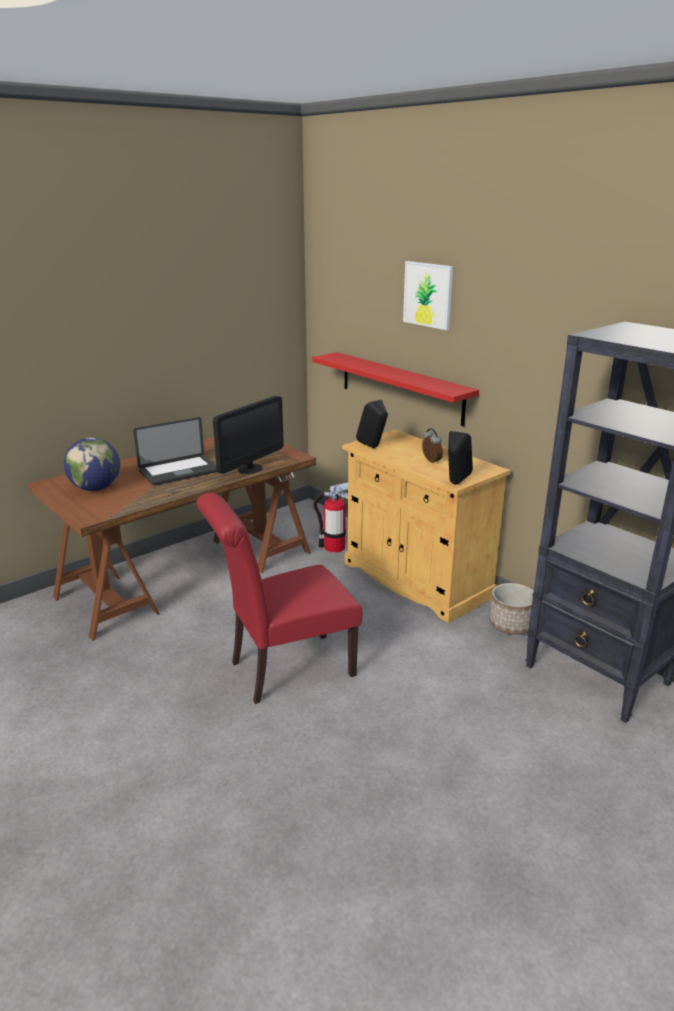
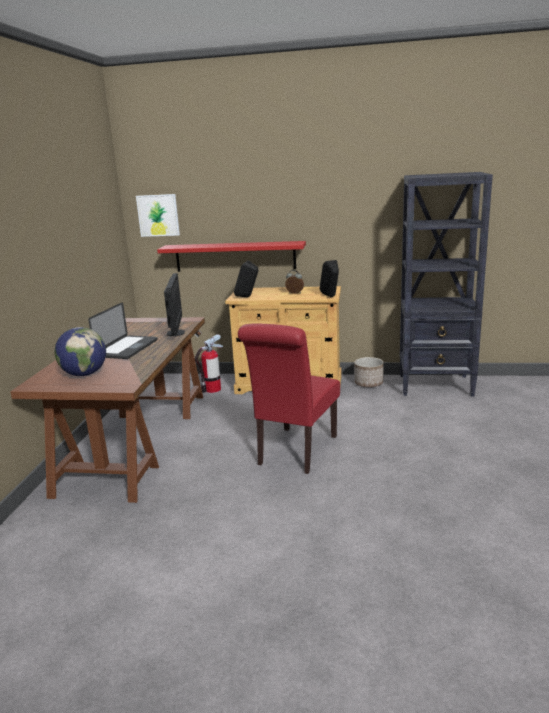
camera: 40 degrees left, 5 degrees down
(428, 295) = (252, 185): picture -> picture (158, 215)

